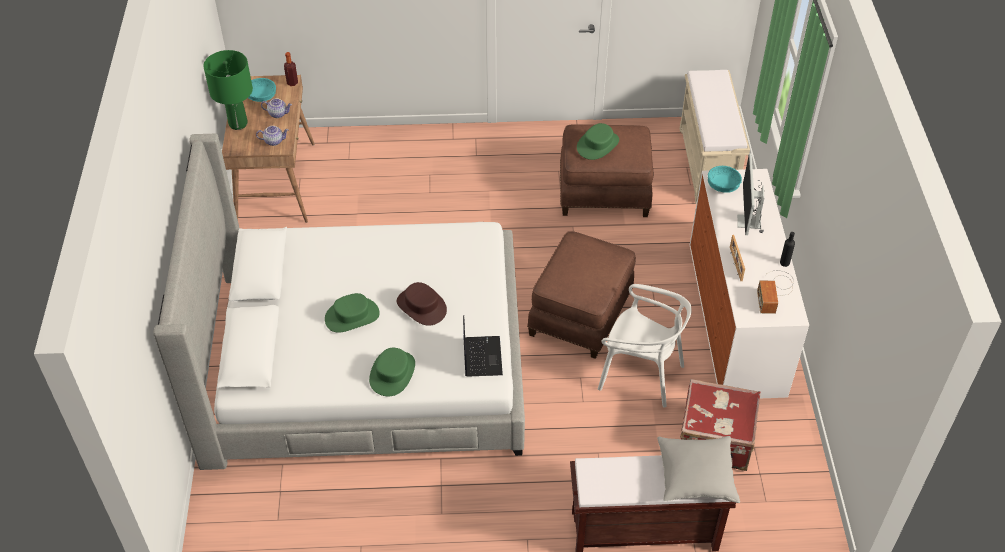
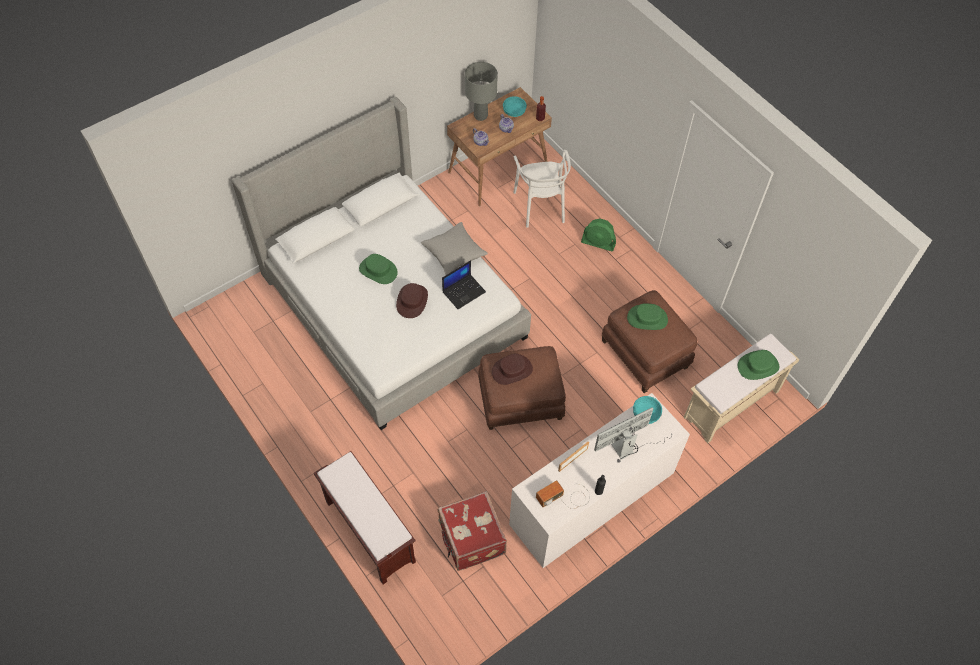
camera: 55 degrees right, 10 degrees up
(238, 124) = (481, 116): green table lamp -> grey table lamp
(392, 373) = (349, 317): green hat -> green hat (758, 366)
(445, 157) = (598, 243): none -> green fan
(481, 356) = (395, 356): laptop -> laptop (464, 291)
(574, 274) = (512, 370): none -> brown hat
(640, 374) = (495, 464): white chair -> white chair (540, 206)
(696, 476) = (381, 529): grey pillow -> grey pillow (454, 253)

